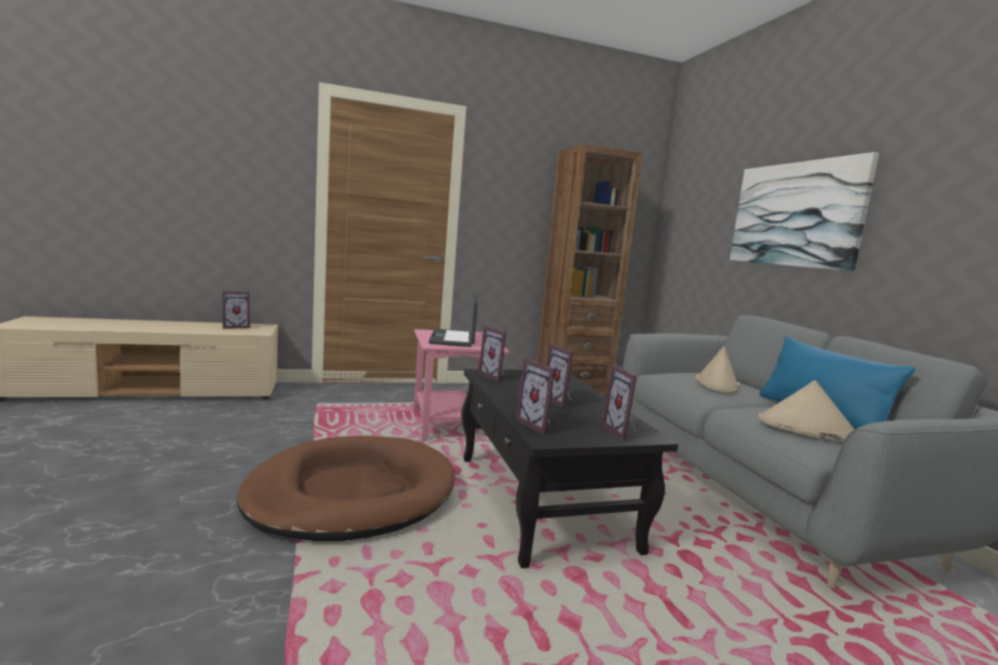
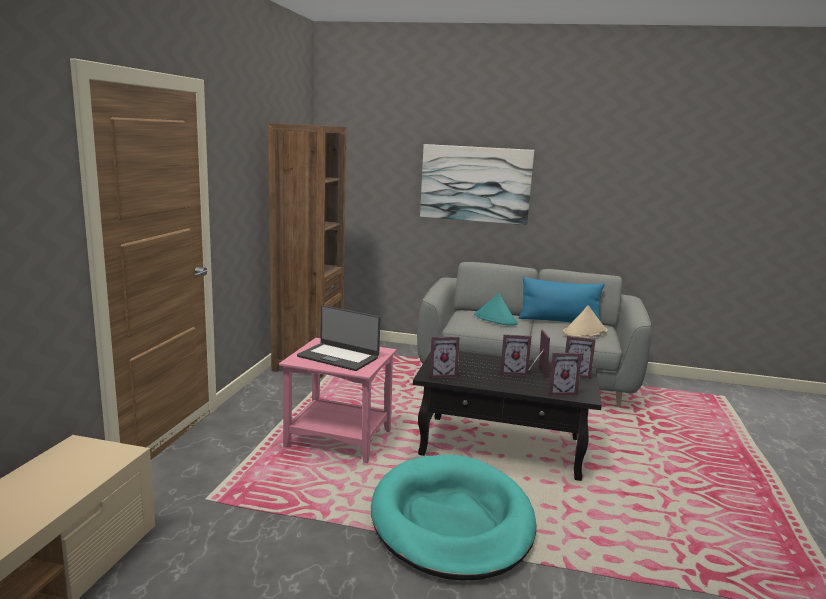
camera: 60 degrees left, 5 degrees up
(235, 327) = (61, 466): picture frame -> picture frame (535, 372)
(352, 494) = (452, 521): brown dog bed -> turquoise dog bed
(717, 383) = (495, 319): beige hat -> turquoise hat

